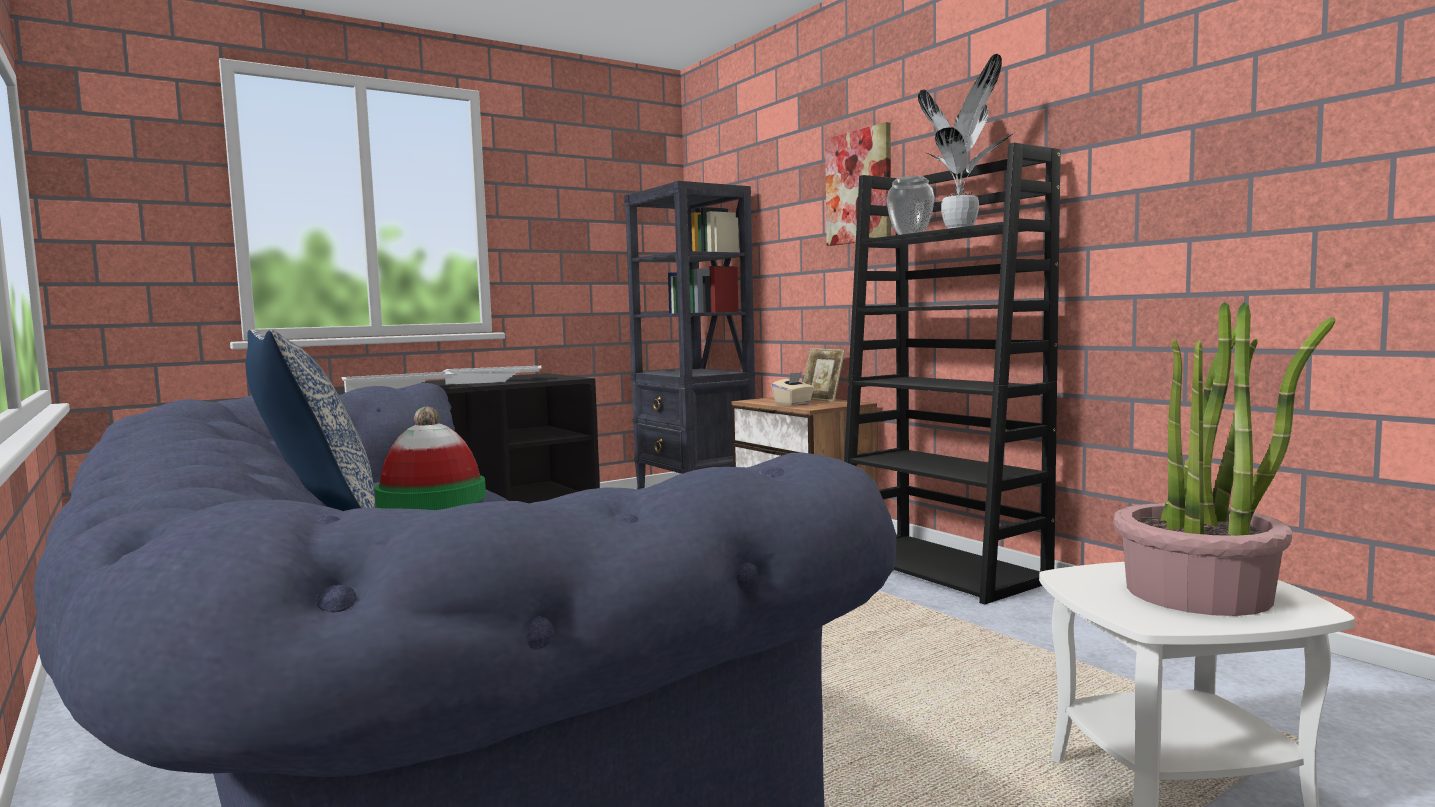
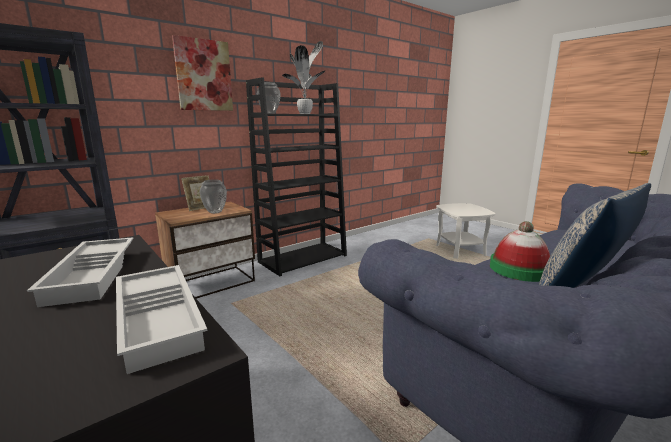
camera: 95 degrees left, 10 degrees up
(793, 403) = (214, 212): beige tissue box -> vase
(1199, 593) = (465, 208): potted plant -> none

